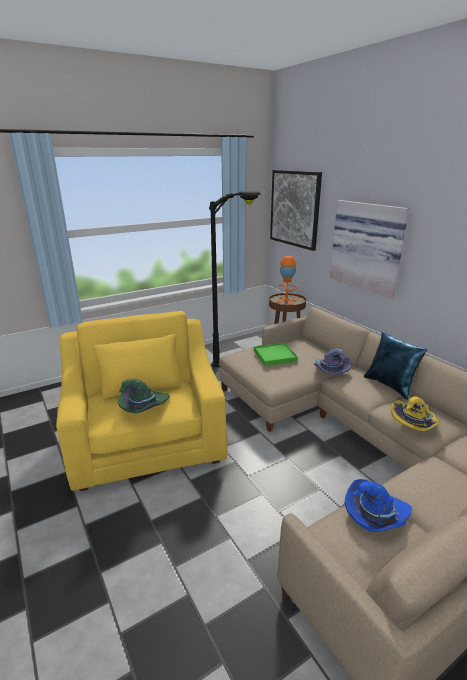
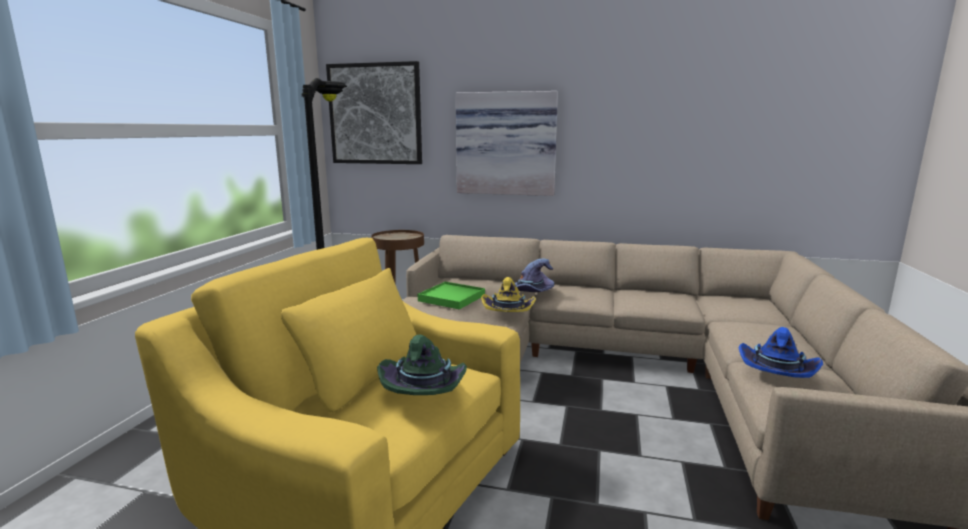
camera: 45 degrees left, 10 degrees down
(286, 300) = (397, 237): orange table lamp -> none
(390, 385) = (595, 287): blue pillow -> none
(414, 423) = (664, 304): yellow hat -> yellow hat (508, 312)

